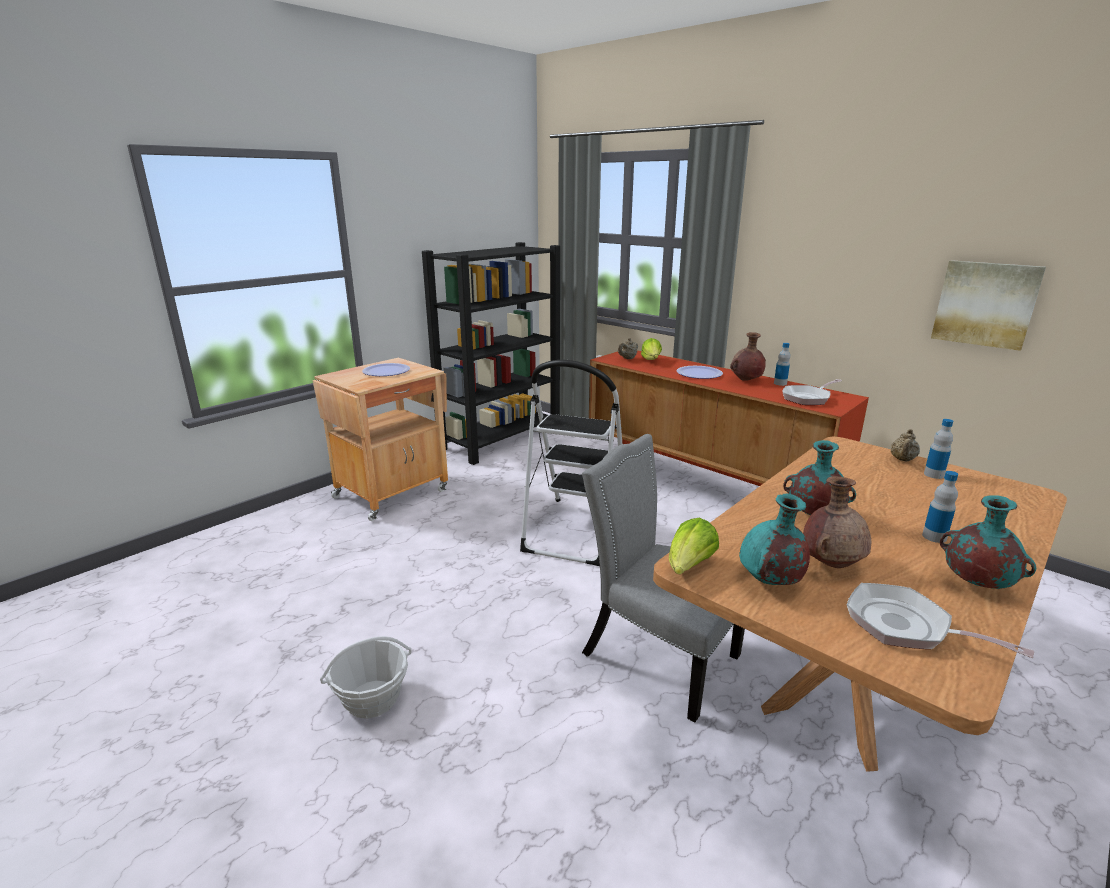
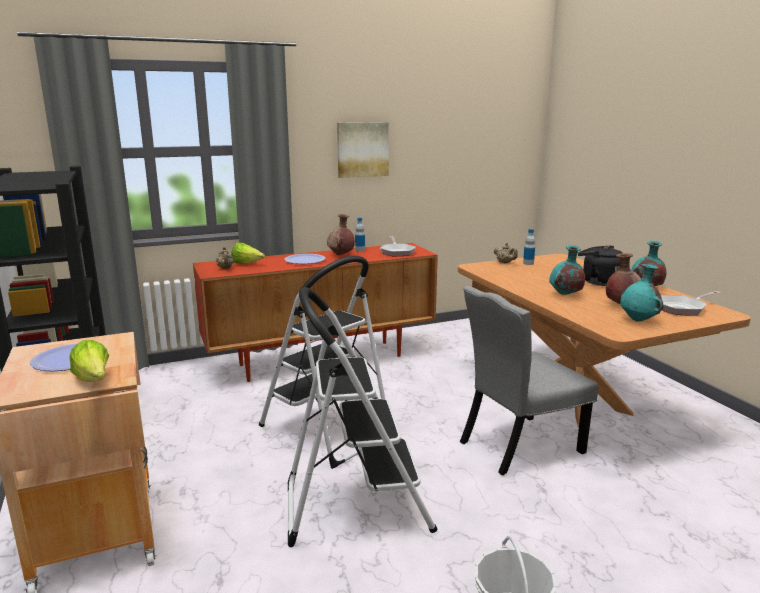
camera: 65 degrees left, 5 degrees down
(474, 576) = (353, 506): none -> step ladder
(689, 567) = (618, 332): lettuce -> lettuce (94, 380)
(934, 537) = (598, 282): bottle -> black kettle
(985, 304) = (448, 168): picture -> picture (362, 149)

